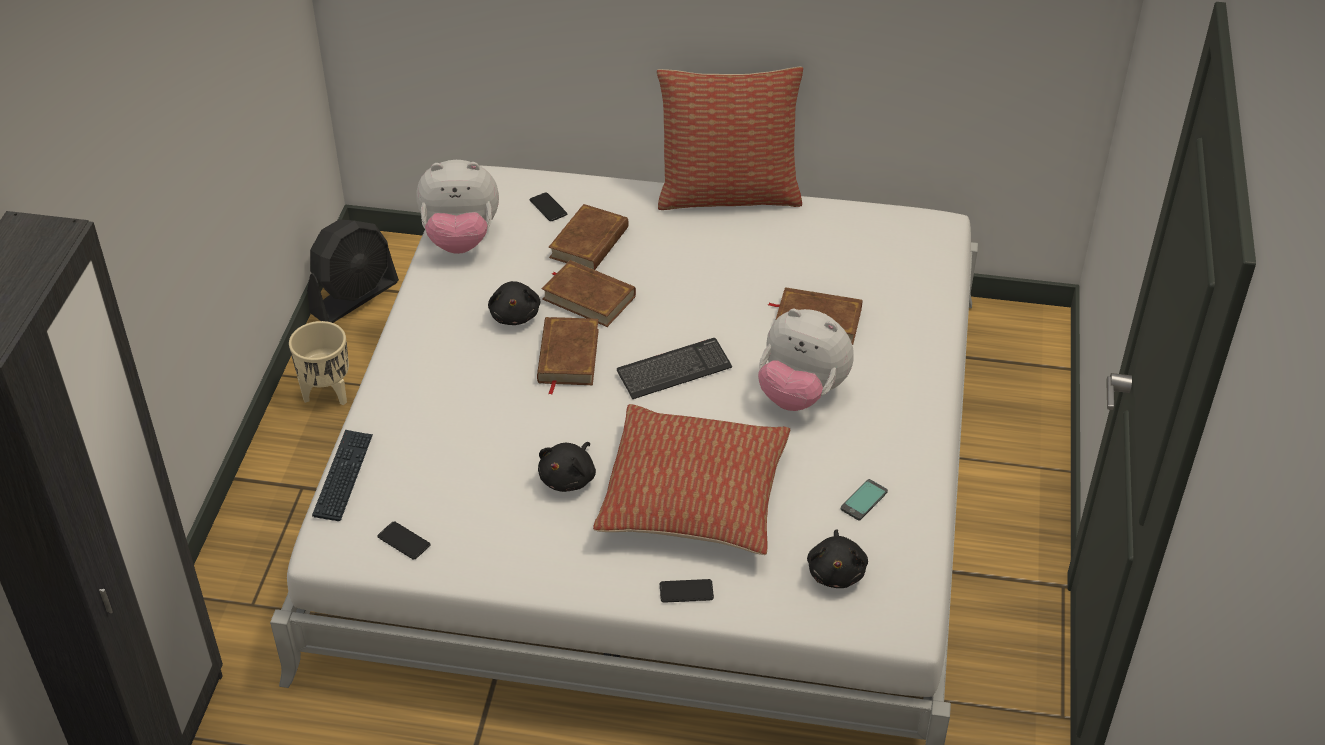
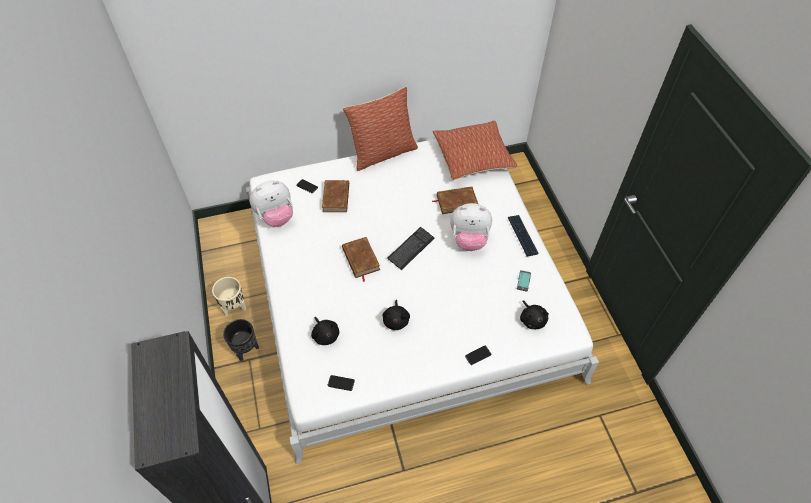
camera: 25 degrees left, 10 degrees up
(306, 469) = (246, 349): none -> black planter
(343, 476) = (293, 361): keyboard -> keyboard (522, 235)
(354, 297) = (219, 254): black fan -> none
(515, 314) = (324, 246): black plush toy -> black plush toy (325, 335)
(588, 297) = (352, 226): brown book -> none
(694, 498) = (454, 308): pillow -> pillow (473, 157)

